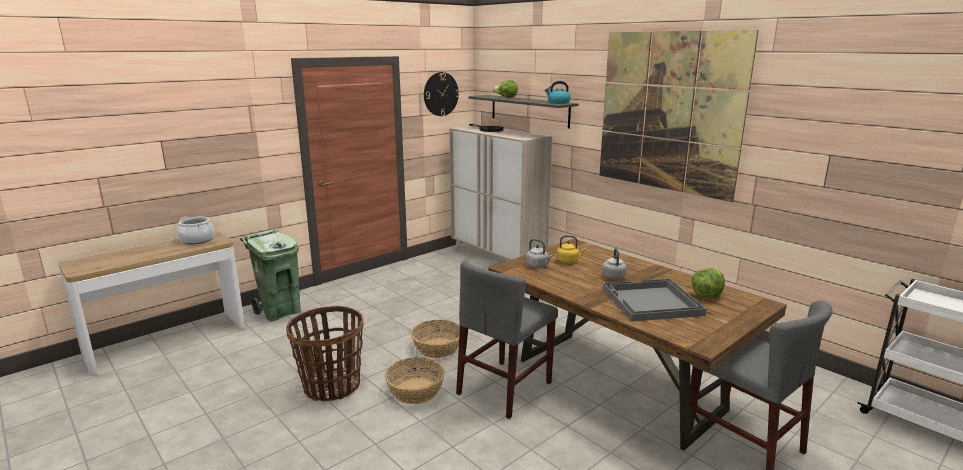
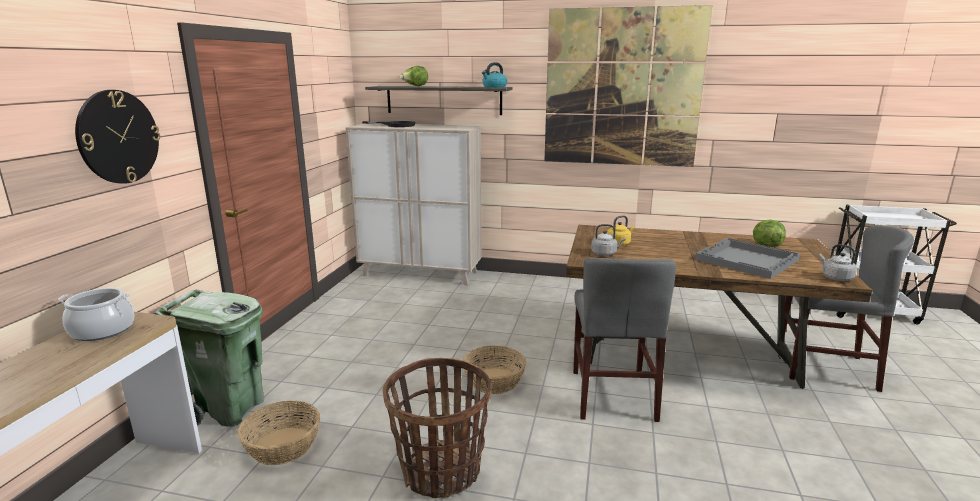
camera: 35 degrees left, 0 degrees up
(415, 391) = (538, 434): basket -> basket (282, 445)
(440, 94) = (329, 85): wall clock -> wall clock (118, 137)
(613, 276) = (678, 247): grey kettle -> grey kettle (835, 278)

